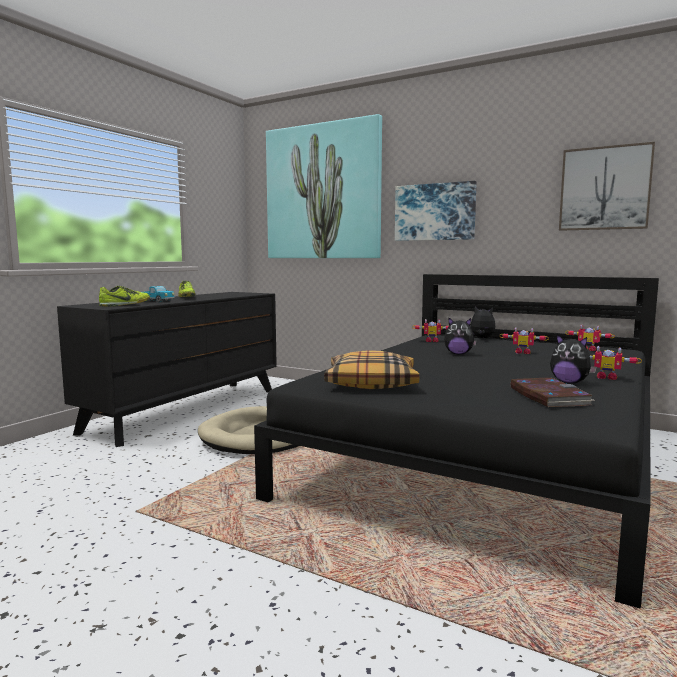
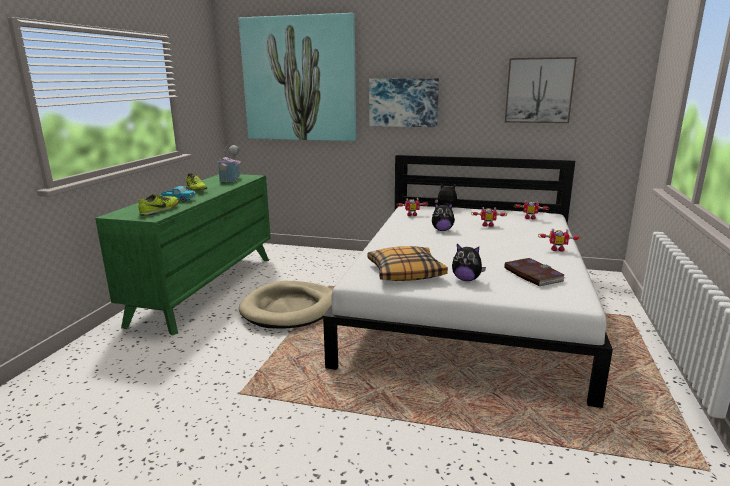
camera: 15 degrees left, 10 degrees up
(187, 410) = (206, 288): black dresser -> green dresser
(234, 294) = (231, 179): none -> toy house
(485, 458) = (468, 308): black bed -> white bed
(569, 382) = (537, 257): plush toy -> plush toy (466, 279)

